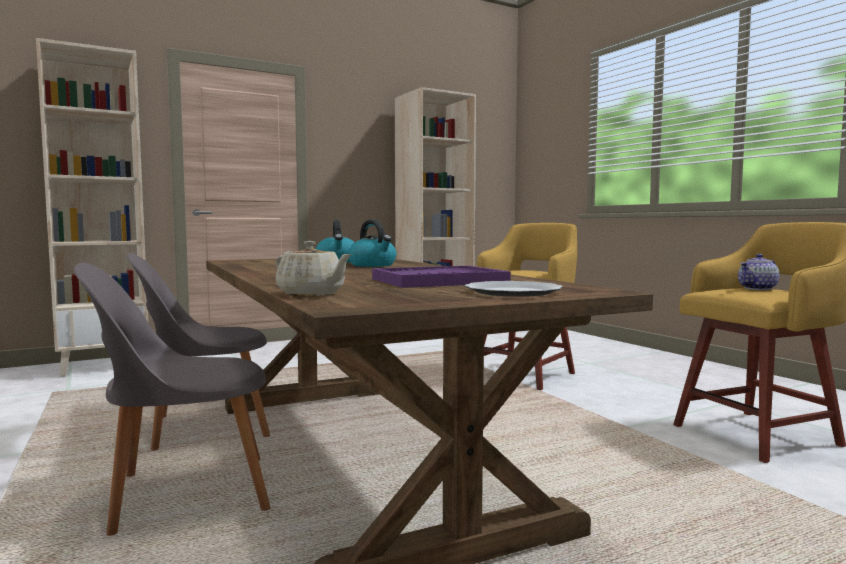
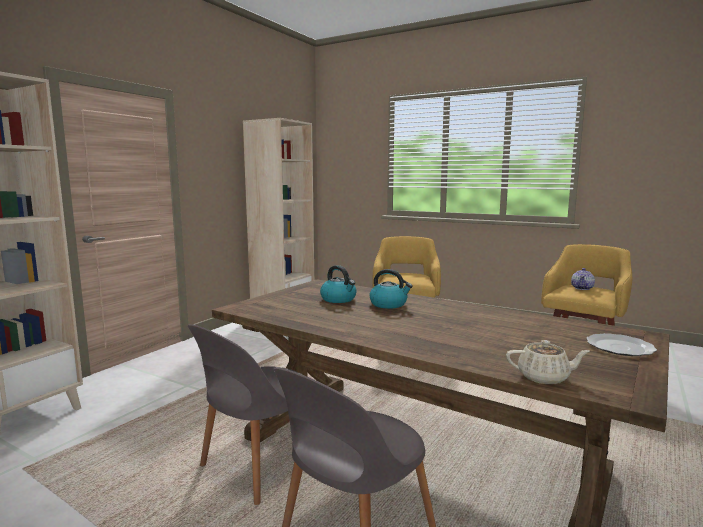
camera: 30 degrees left, 5 degrees up
(438, 281) = (527, 333): purple tray -> none

